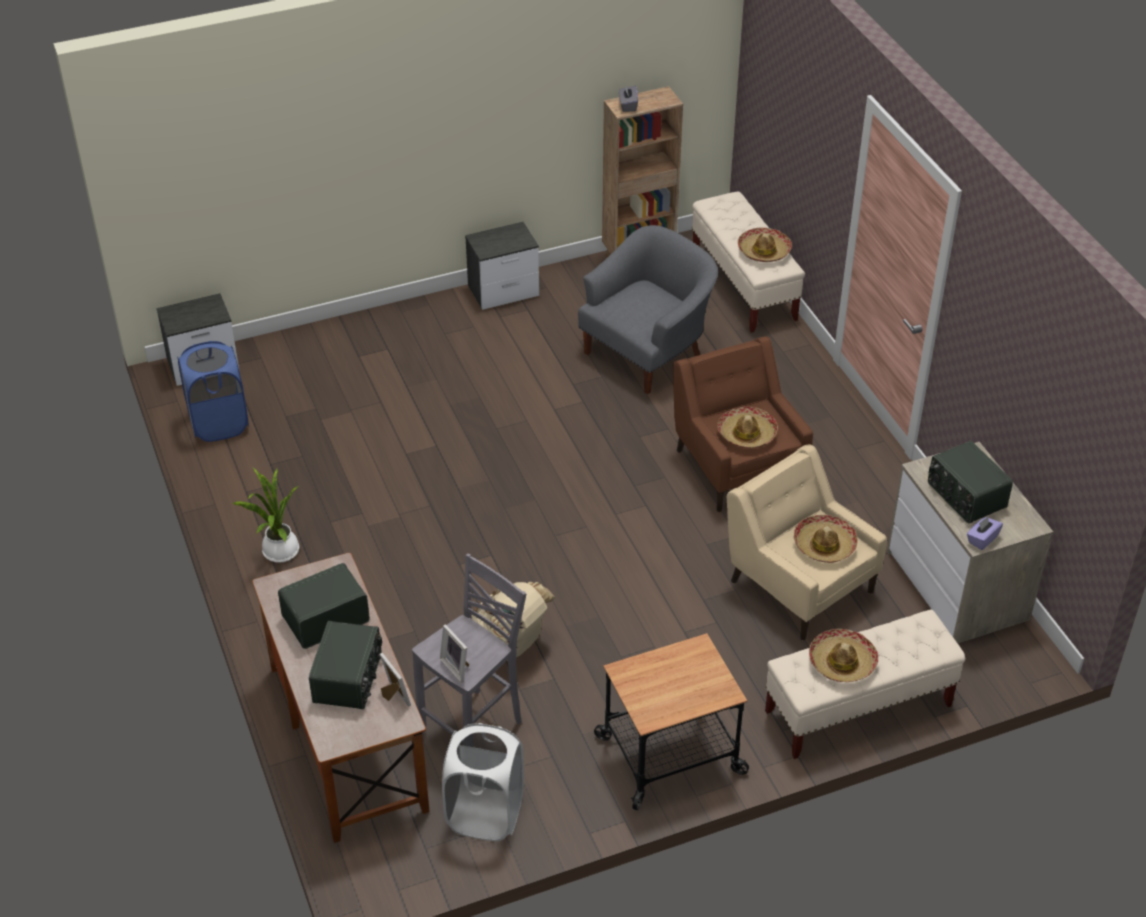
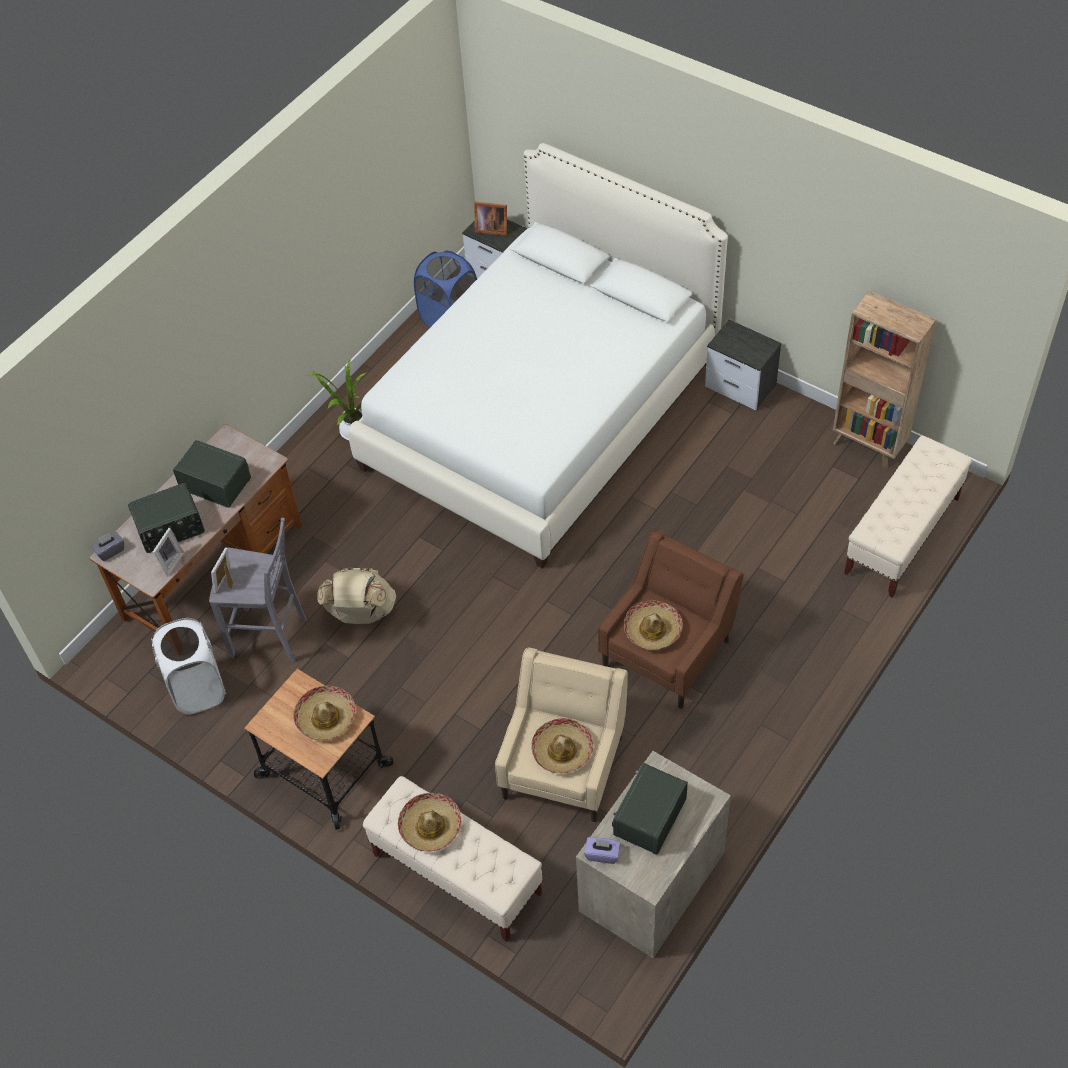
camera: 60 degrees right, 10 degrees up
(185, 315) = (490, 228): none -> picture frame
(401, 418) = (541, 413): none -> white bed
(628, 105) = (877, 309): grey tissue box -> grey tissue box (110, 551)
(648, 354) = (751, 519): grey armchair -> none
(763, 251) = (898, 518): hat -> hat (326, 717)

